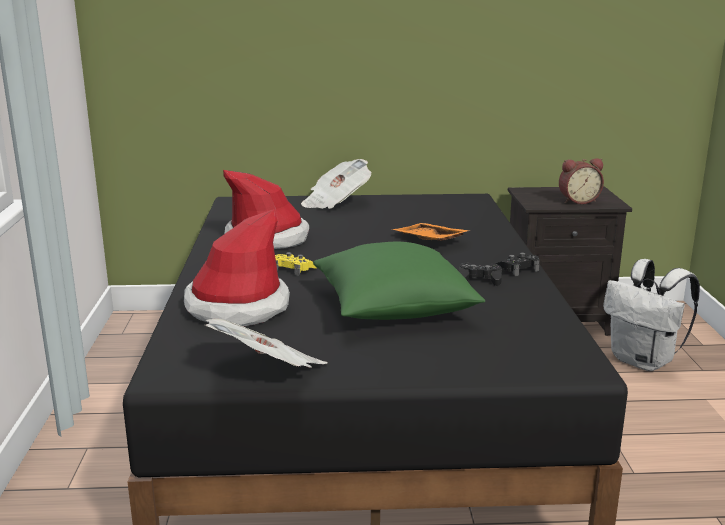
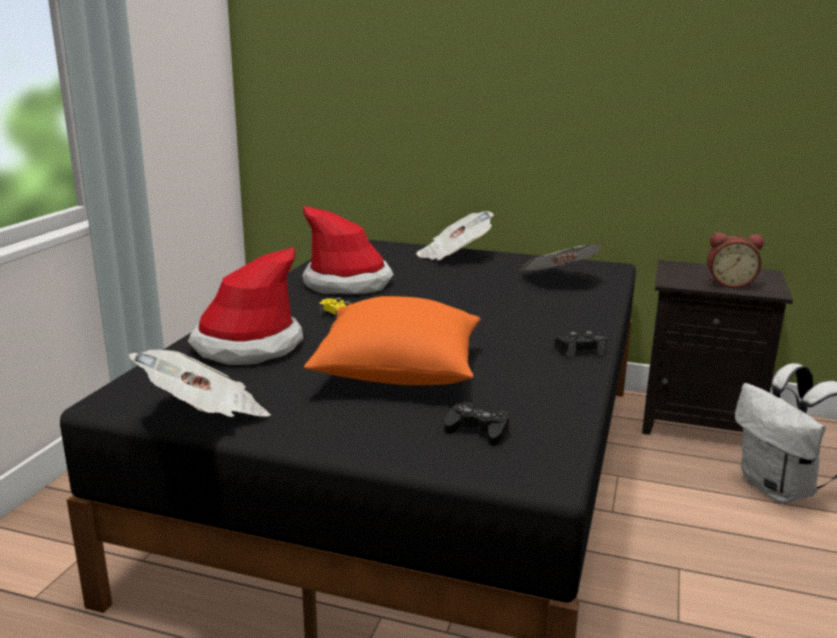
camera: 20 degrees right, 0 degrees up
(394, 309) = (398, 372): green pillow -> orange pillow
(428, 240) = (511, 306): orange tray -> none
(443, 213) = (558, 279): none -> newspaper
(479, 279) = (525, 355): black game controller -> black game controller (477, 431)

